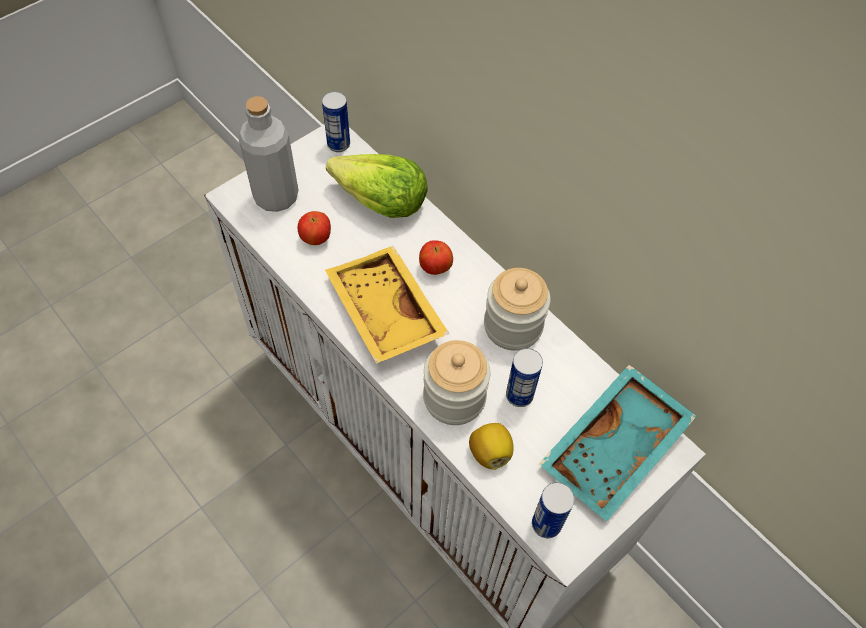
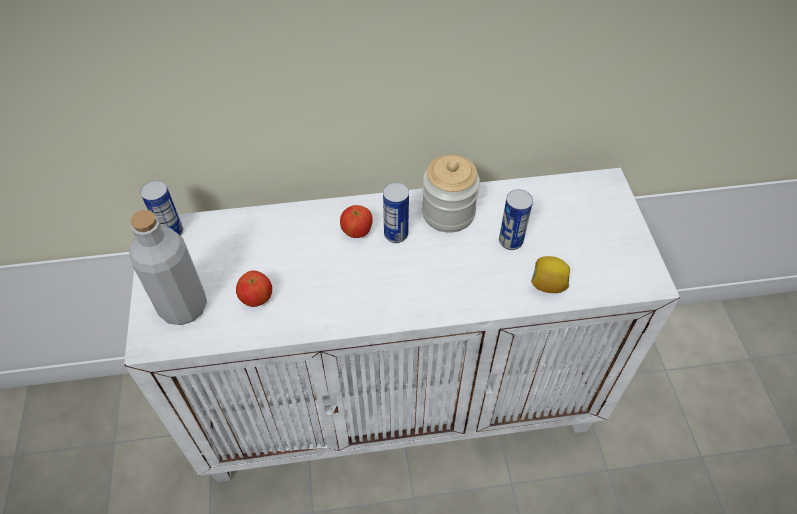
camera: 55 degrees left, 5 degrees down
(380, 202) = (260, 235): lettuce -> none
(383, 313) = (372, 289): yellow tray -> none
(454, 398) = (485, 282): jar -> none
(546, 524) = (626, 282): can -> can (396, 234)
(616, 450) = (590, 211): turquoise tray -> none

